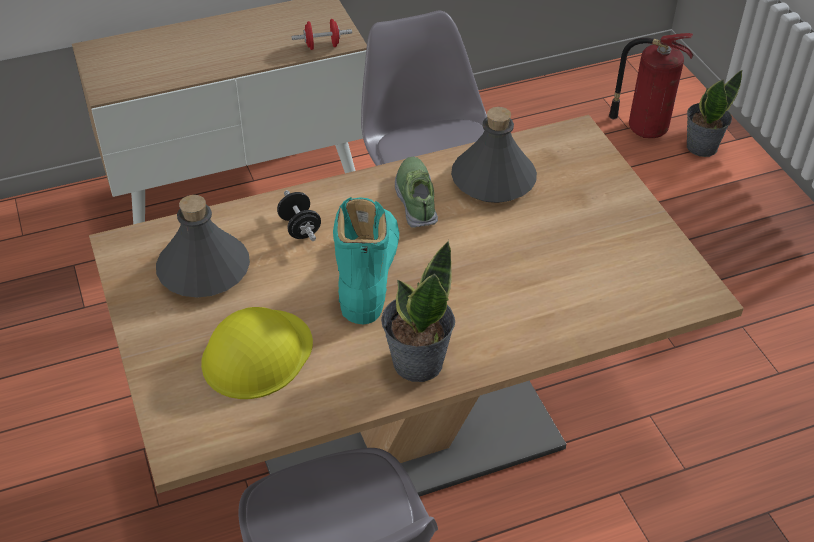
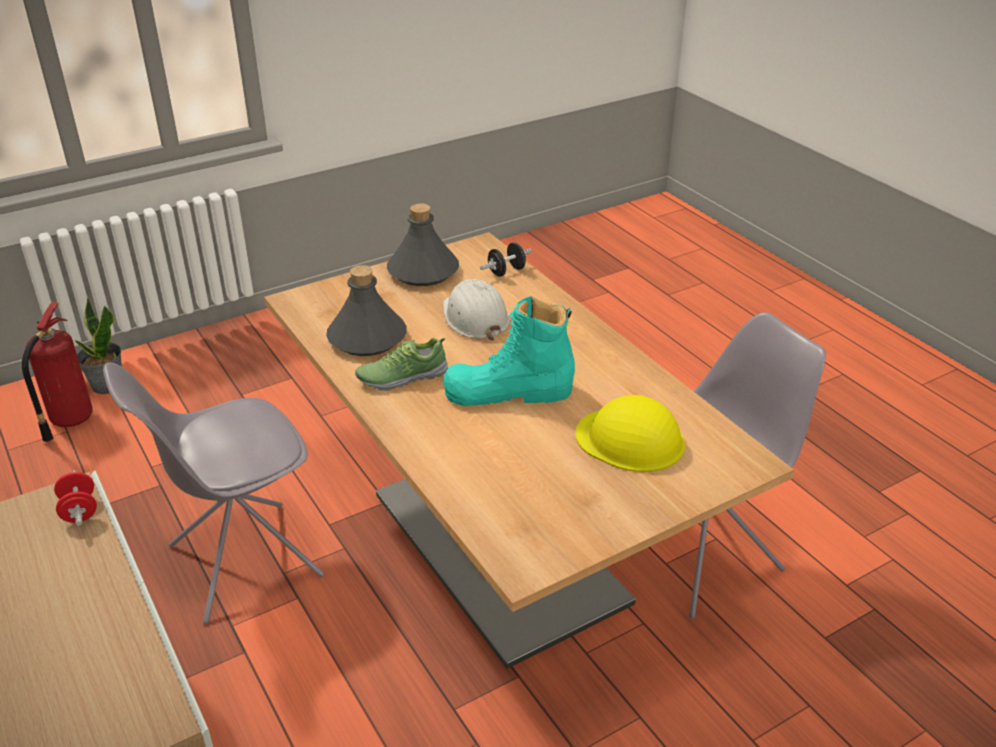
camera: 100 degrees left, 10 degrees down
(204, 270) = (540, 494): grey bottle -> grey bottle (423, 271)
(300, 228) = (460, 441): black dumbbell -> black dumbbell (506, 271)
(416, 362) = (600, 356): potted plant -> none
(520, 266) = (475, 317): none -> white hard hat

